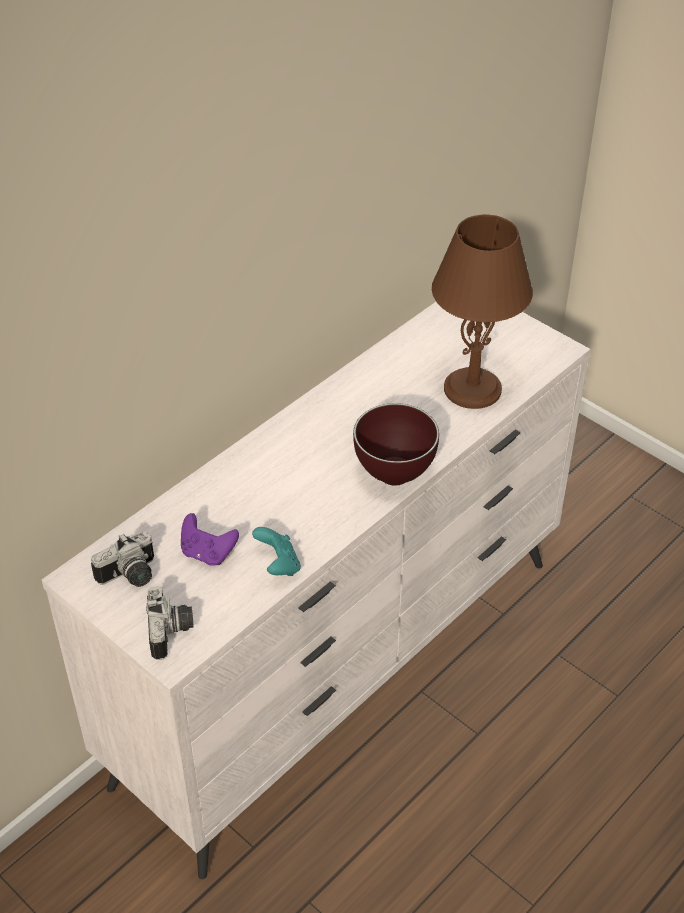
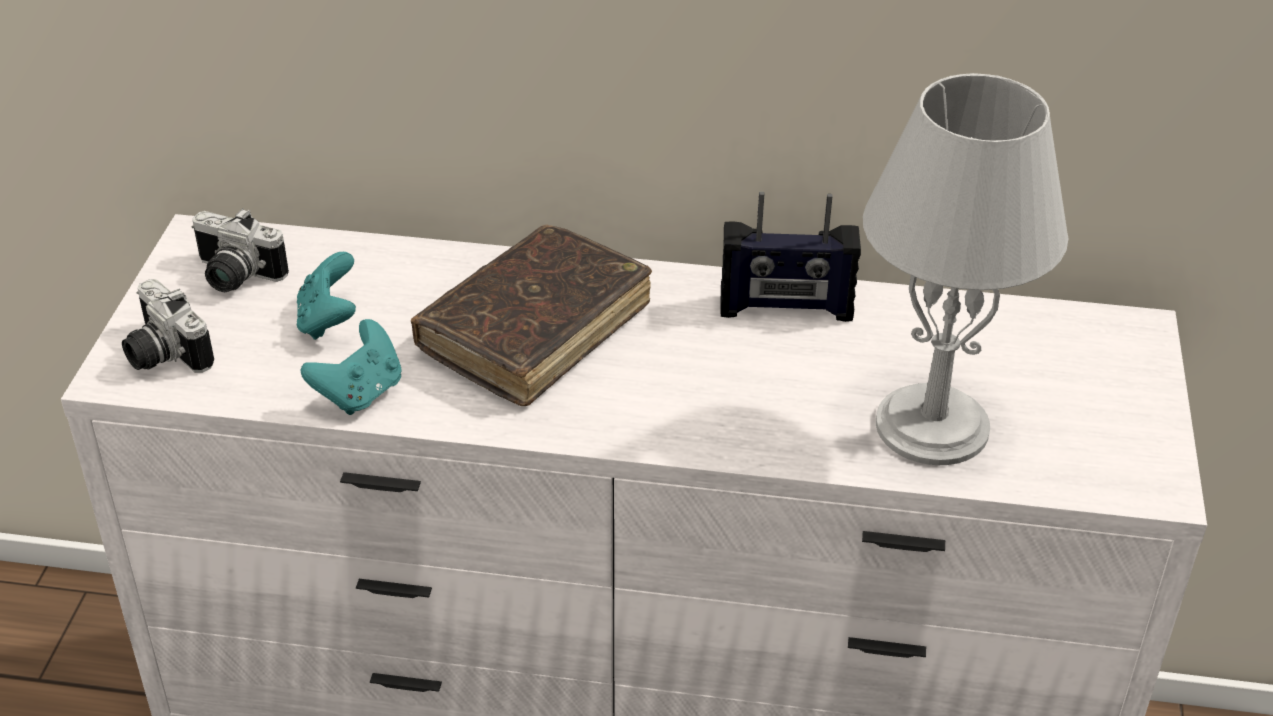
camera: 55 degrees right, 5 degrees down
(172, 632) = (162, 355): camera -> camera turned 90 degrees clockwise
(207, 553) = (329, 321): purple game controller -> turquoise game controller
(289, 480) = (535, 330): none -> brown book
(355, 390) = (786, 309): none -> radio
(392, 476) = (644, 424): brown bowl -> none
(472, 389) = (930, 426): brown table lamp -> grey table lamp

